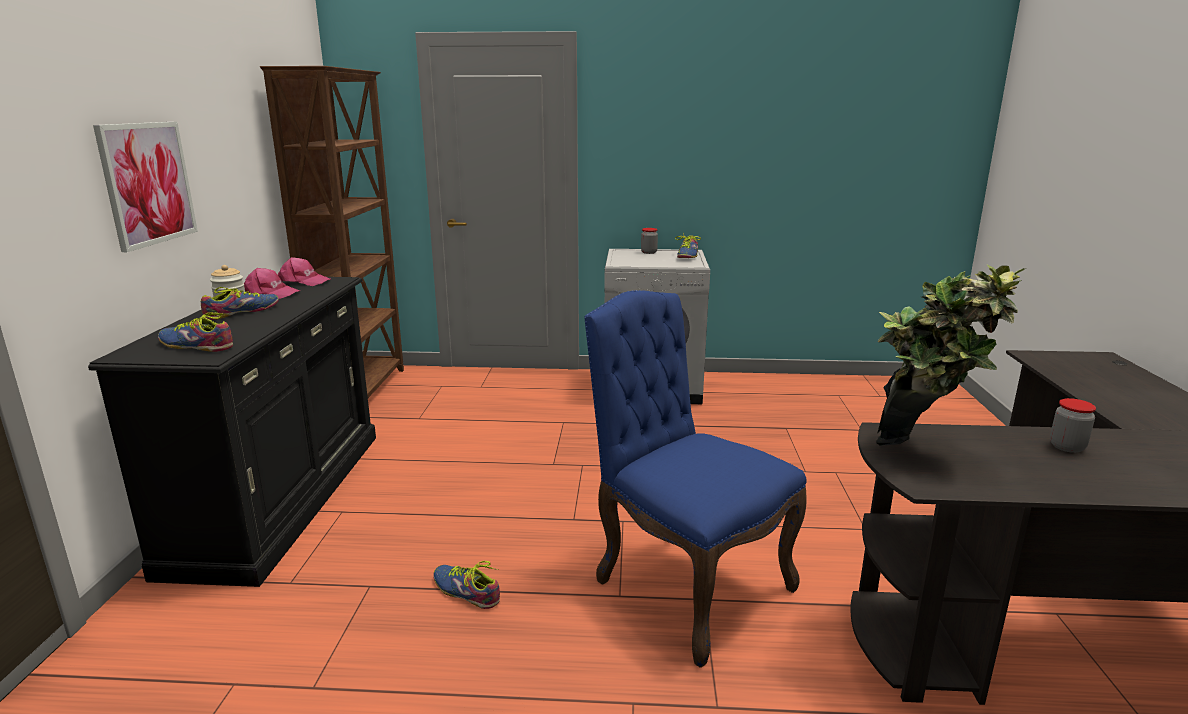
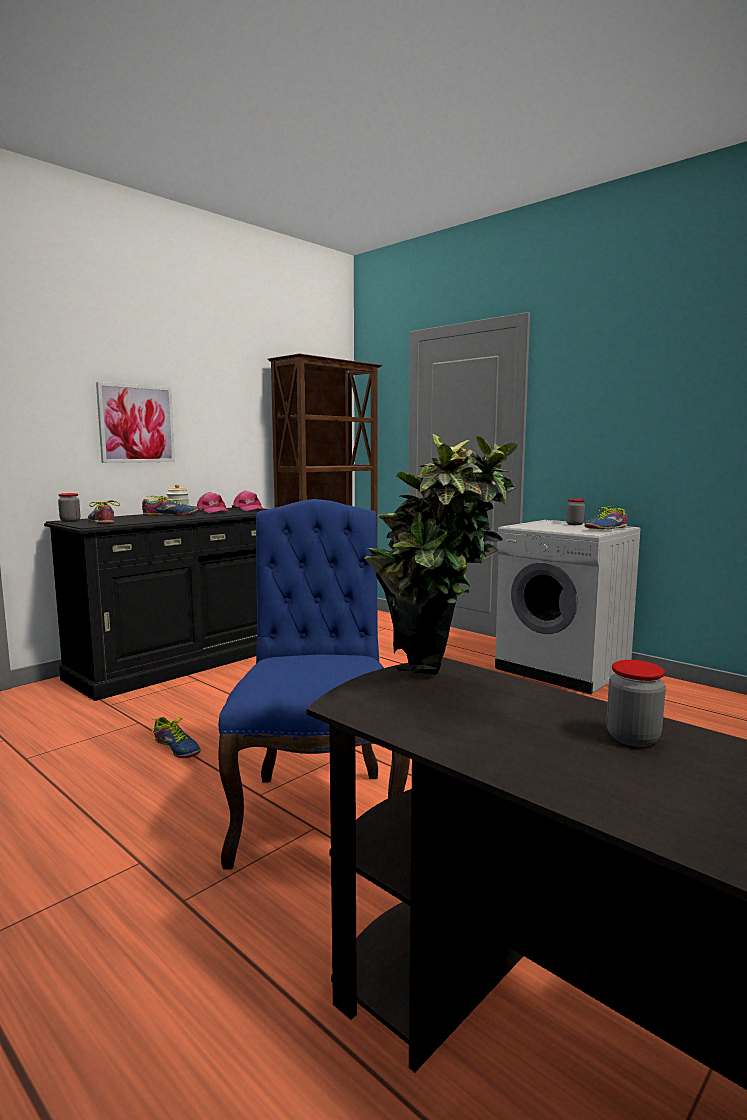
camera: 40 degrees right, 10 degrees down
(135, 354) = (70, 521): none -> jar
(466, 592) = (177, 748): shoe -> shoe turned 150 degrees clockwise

